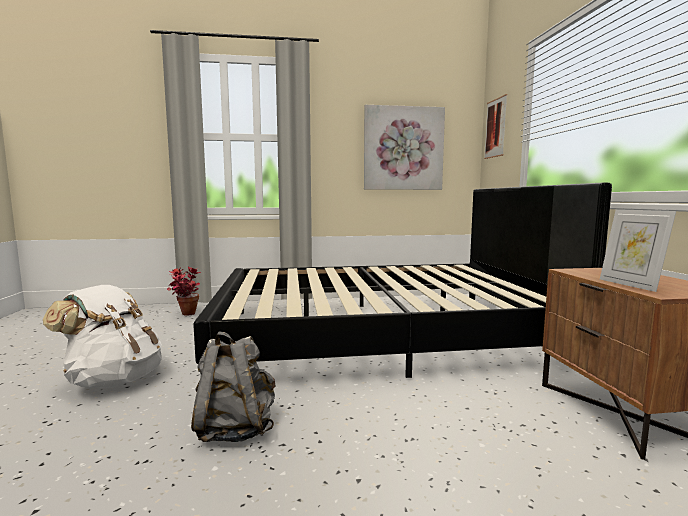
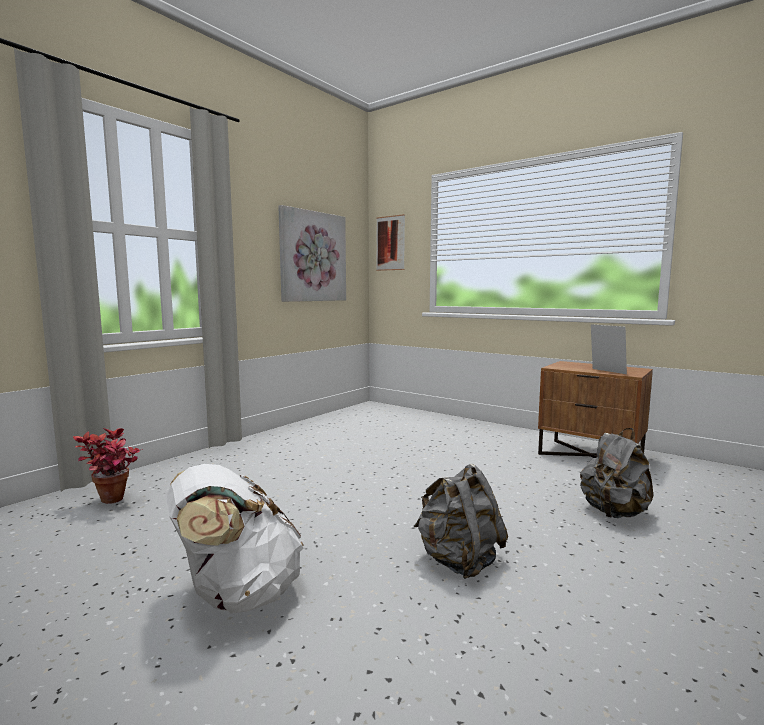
camera: 45 degrees left, 0 degrees up
(379, 336) = (383, 455): black bed -> none
(481, 480) = (614, 512): none -> grey backpack
(630, 284) = (606, 371): picture frame -> picture frame turned 150 degrees counterclockwise

